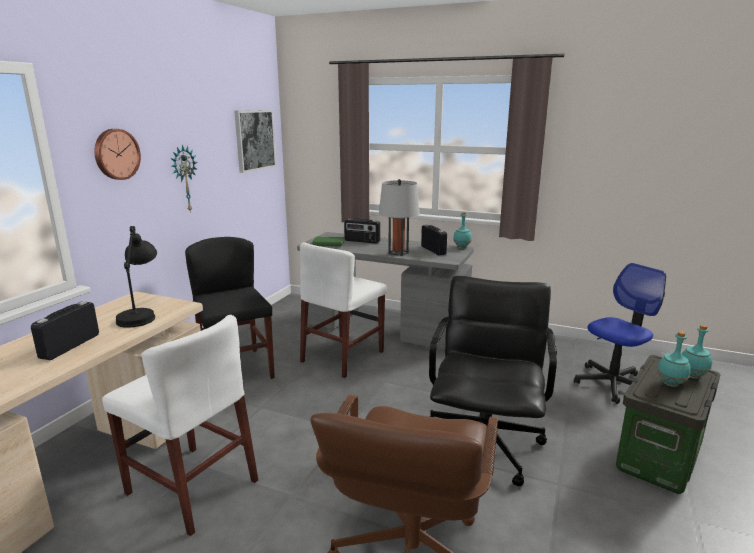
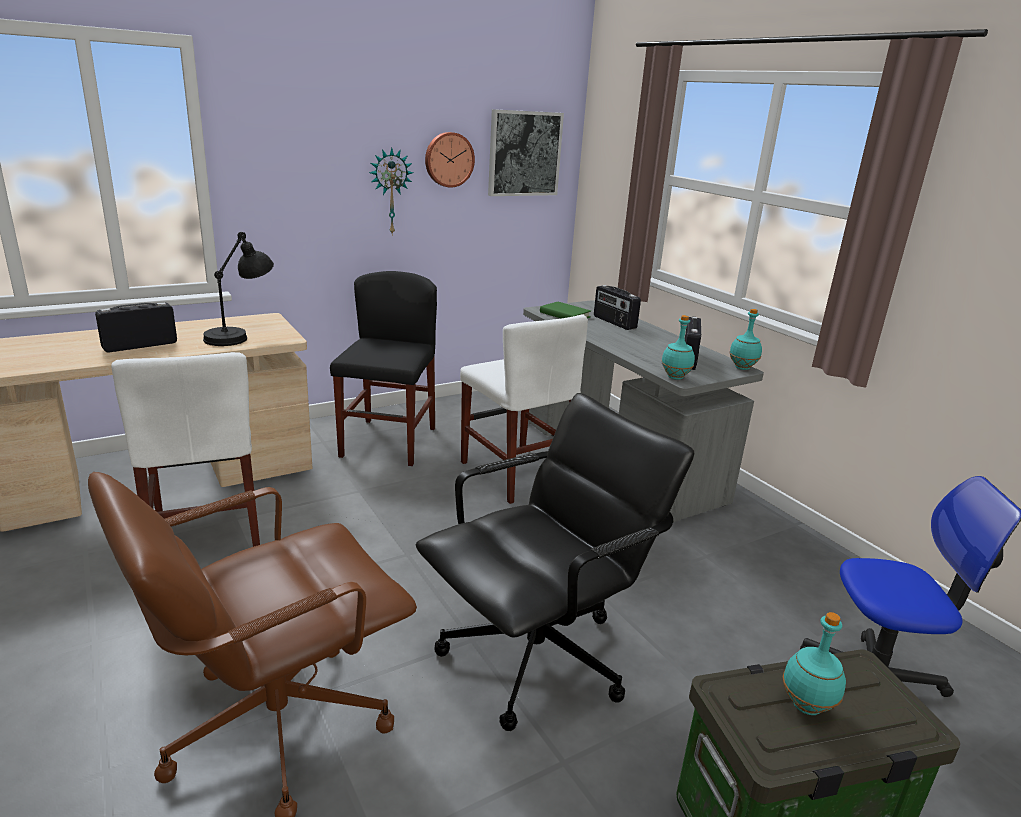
camera: 35 degrees right, 5 degrees up
(116, 154) = (291, 149): wall clock -> wall clock (448, 159)
(342, 356) = (517, 472): white chair -> white chair turned 105 degrees counterclockwise
(398, 253) = (630, 349): grey table lamp -> none
(692, 375) = (878, 717): turquoise bottle -> turquoise bottle (675, 377)

